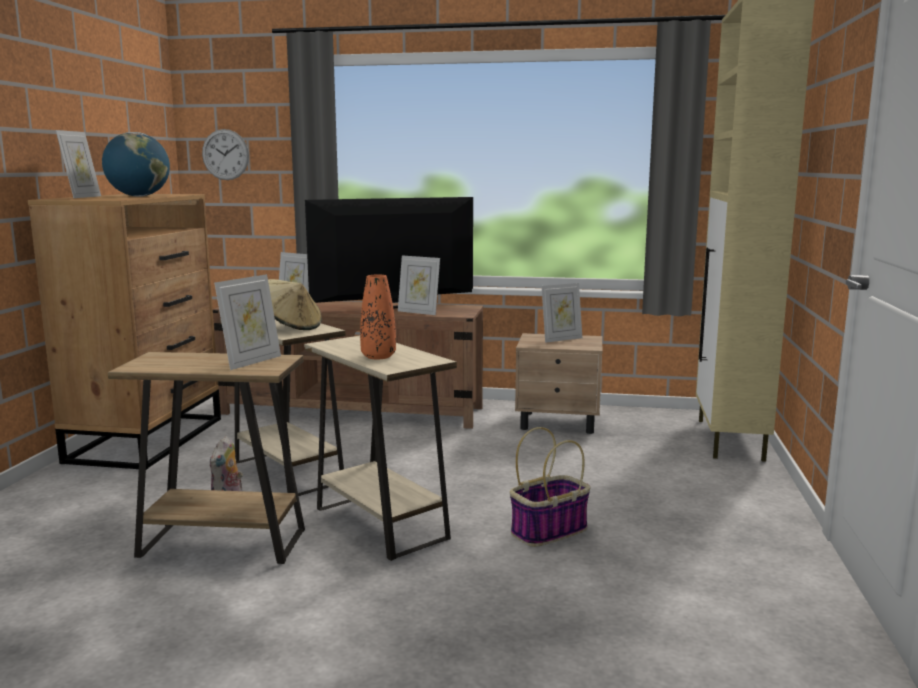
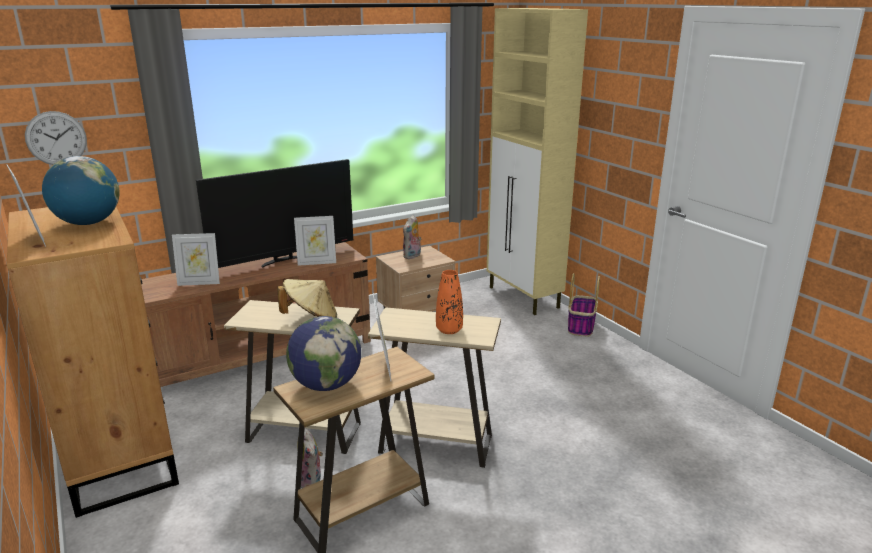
camera: 40 degrees left, 10 degrees up
(182, 359) = (326, 385): none -> globe
(395, 307) = (284, 260): television -> television turned 150 degrees counterclockwise
(549, 530) = (530, 403): basket -> basket (581, 326)
(561, 339) = (412, 256): picture frame -> plush toy

